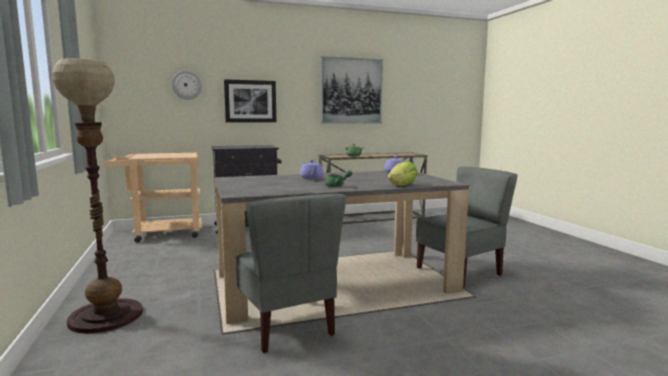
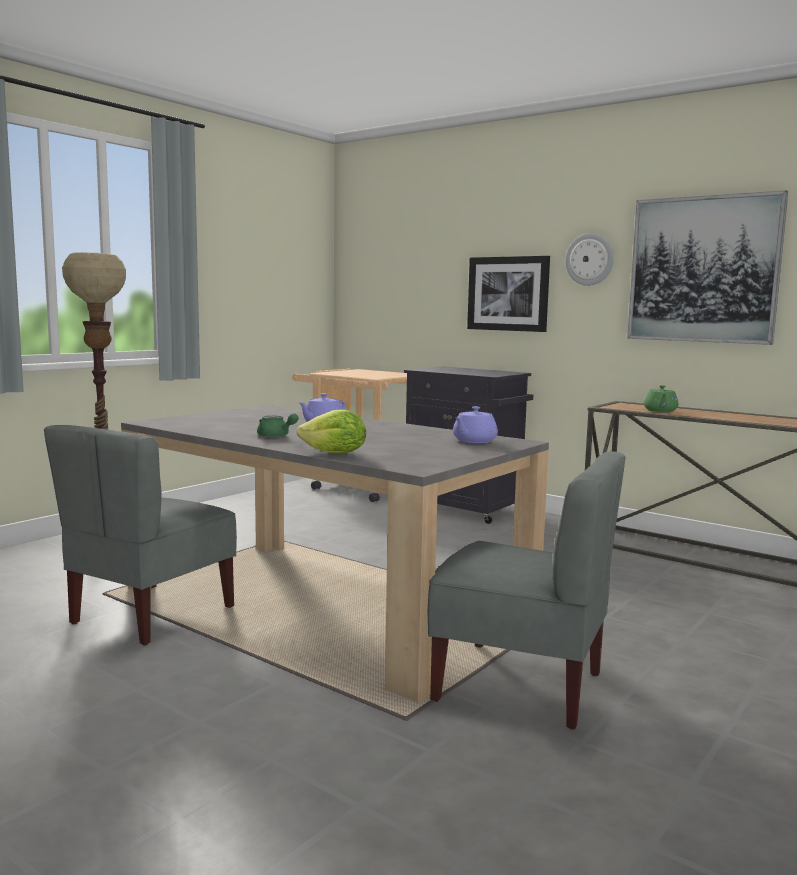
camera: 55 degrees right, 0 degrees up
(187, 85) = (423, 269): wall clock -> wall clock (590, 259)

